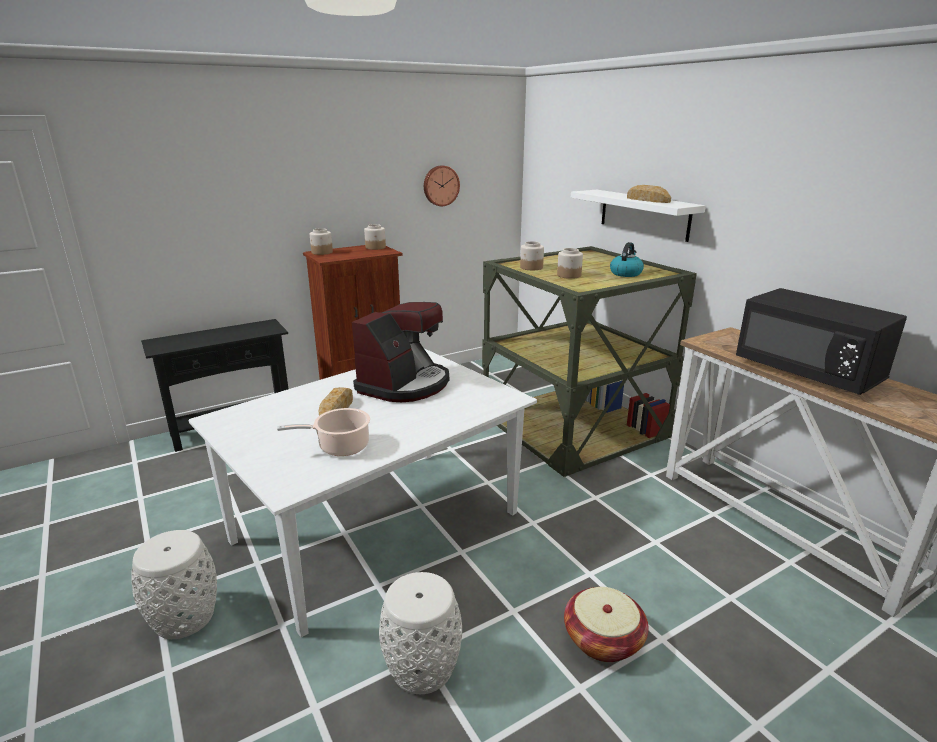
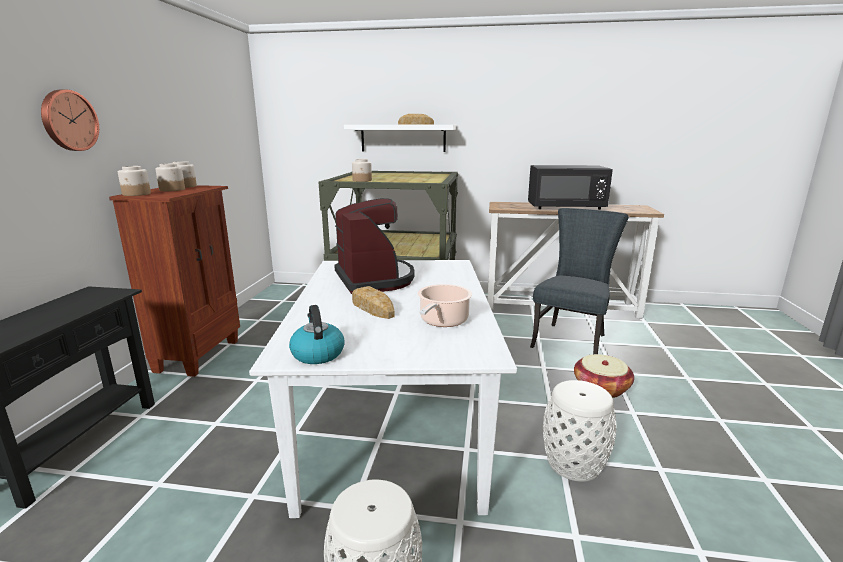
camera: 50 degrees left, 5 degrees down
(440, 185) = (209, 126): wall clock -> wall clock (68, 120)
(569, 275) = (400, 180): jar -> jar (172, 190)
(625, 273) = (425, 176): kettle -> kettle (317, 353)
(697, 570) = (571, 339): none -> grey chair

